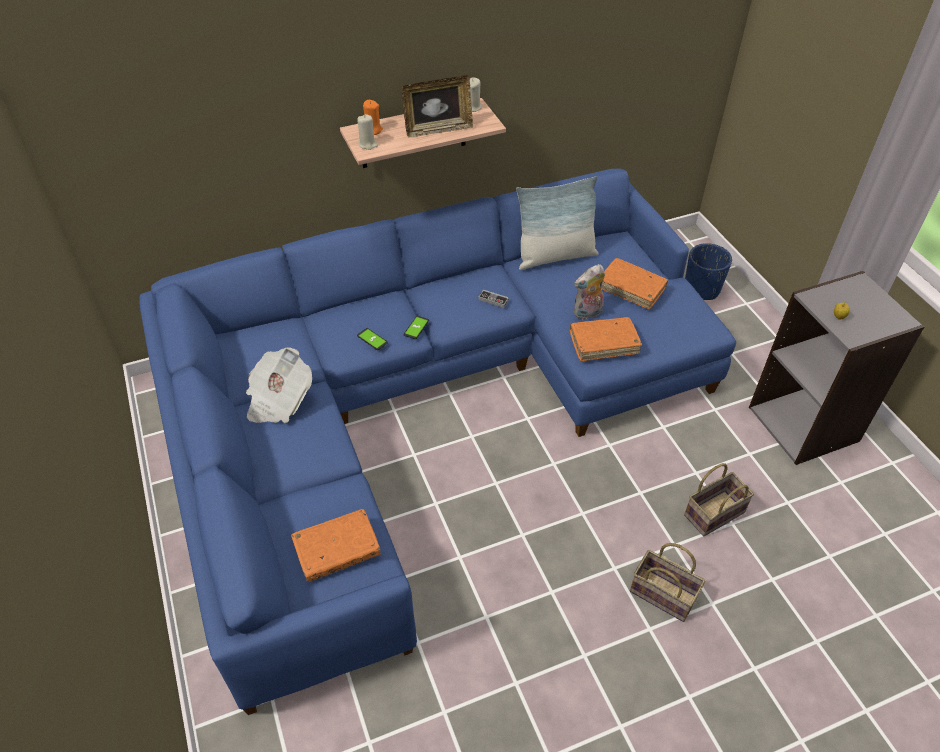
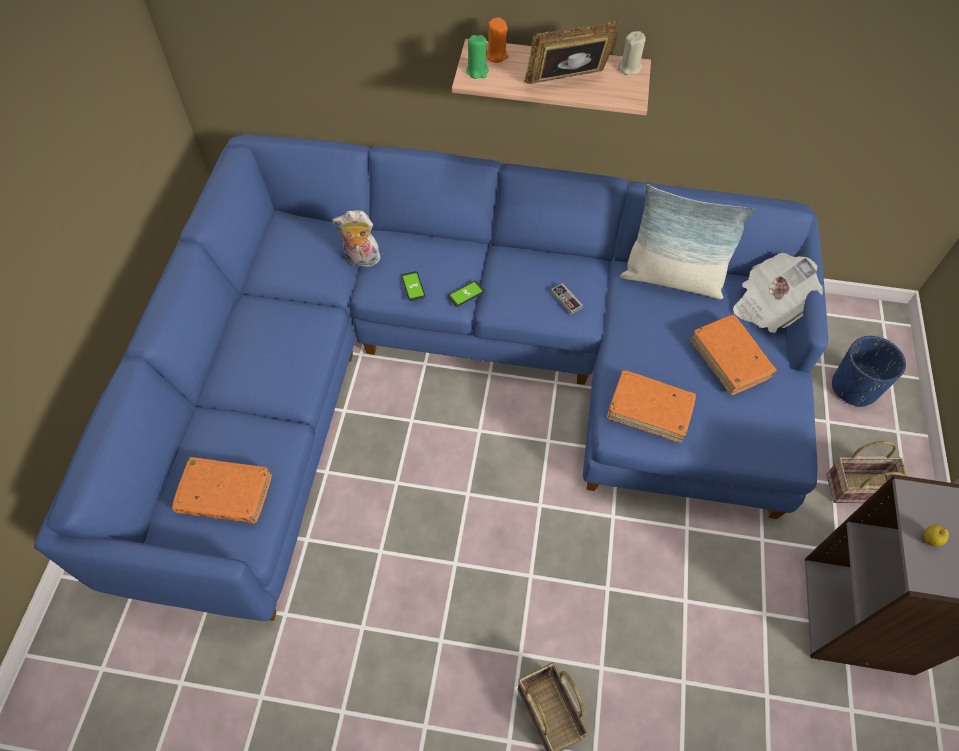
camera: 30 degrees right, 10 degrees up
(278, 400) = (283, 309): newspaper -> newspaper (769, 305)
(368, 144) = (477, 71): beige candle -> green candle
(438, 129) = (567, 82): picture frame -> picture frame turned 150 degrees clockwise
(587, 313) = (657, 365): plush toy -> plush toy (361, 260)
(714, 512) = (672, 657): basket -> basket (860, 487)

